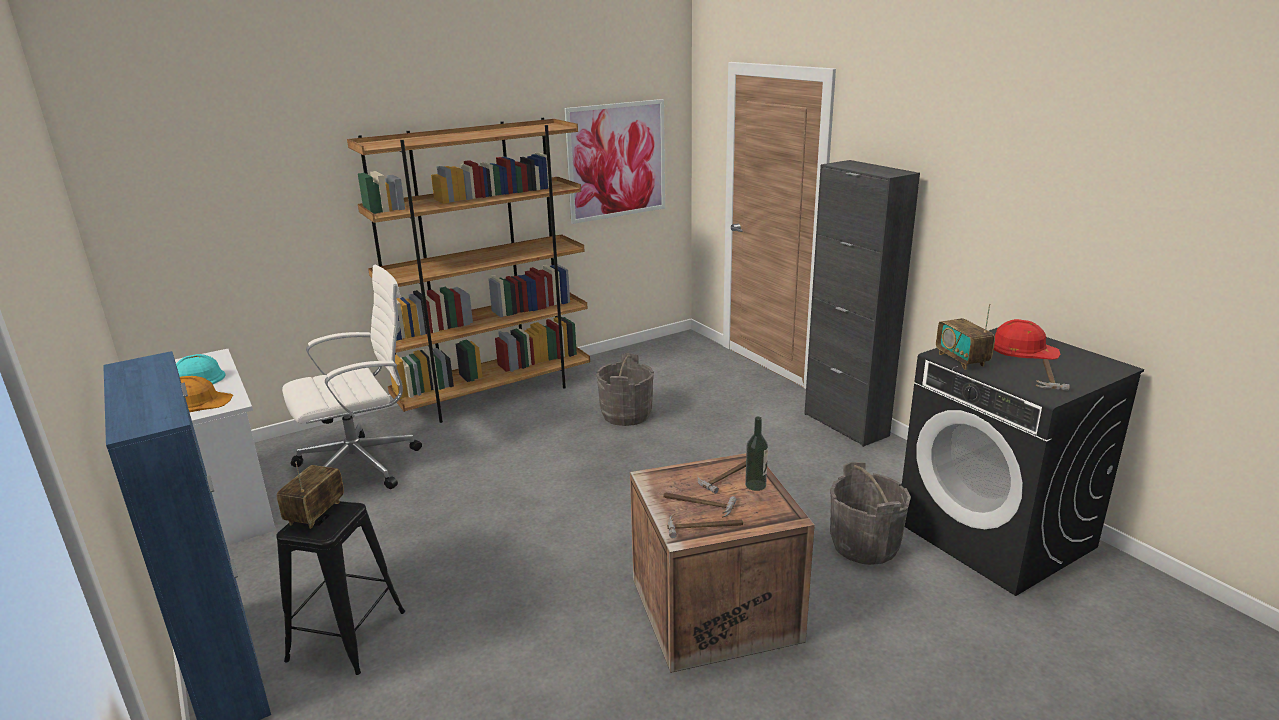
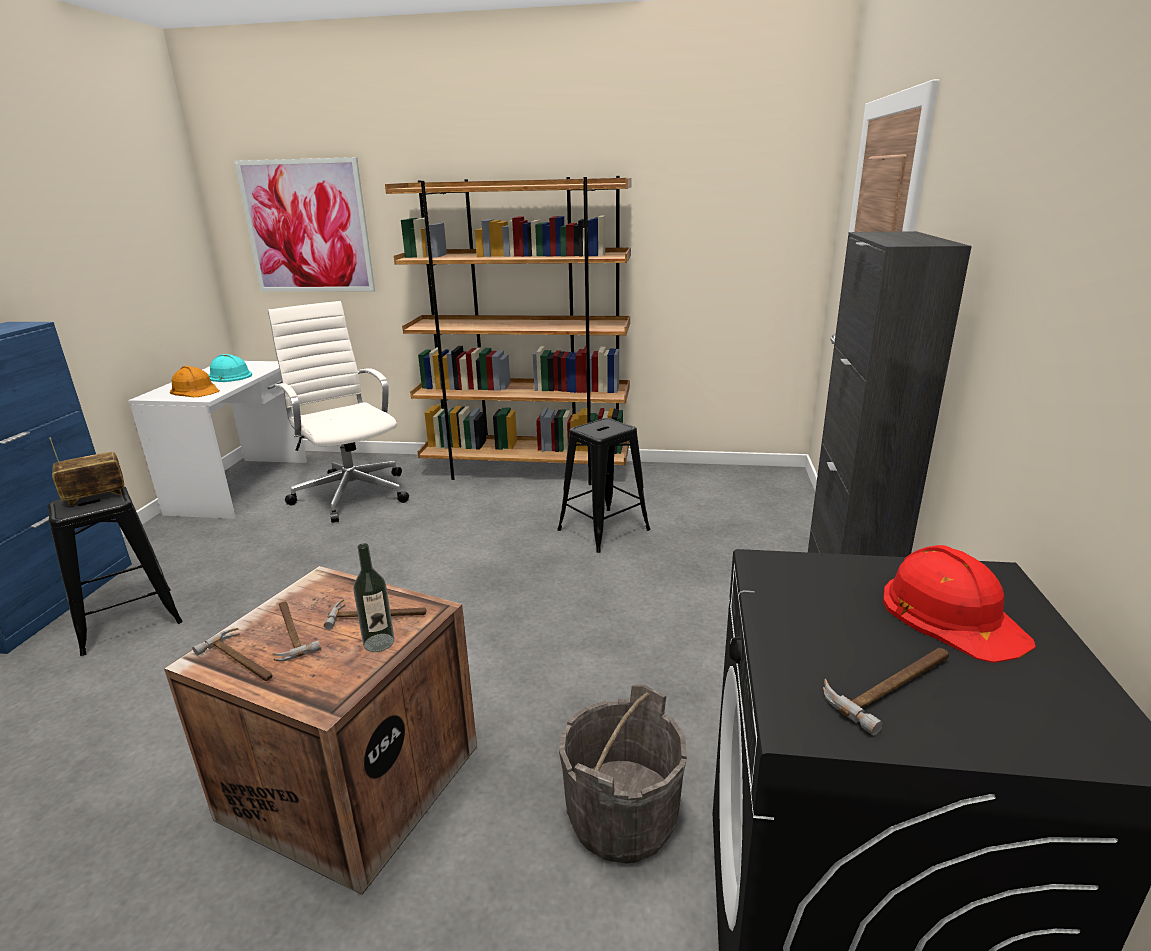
camera: 40 degrees right, 0 degrees up
(362, 465) = (351, 493): white office chair -> white office chair turned 135 degrees counterclockwise
(617, 160) = (717, 238): picture -> picture (307, 227)
(626, 414) = (603, 530): grey bucket -> black stool
(961, 360) = (783, 585): radio -> none

